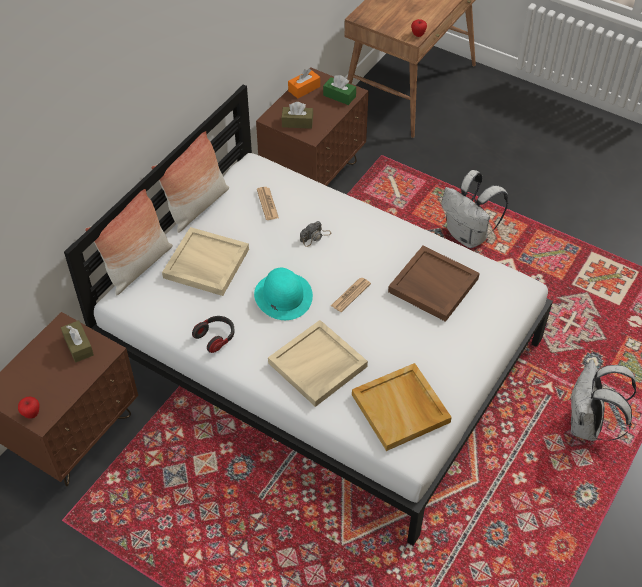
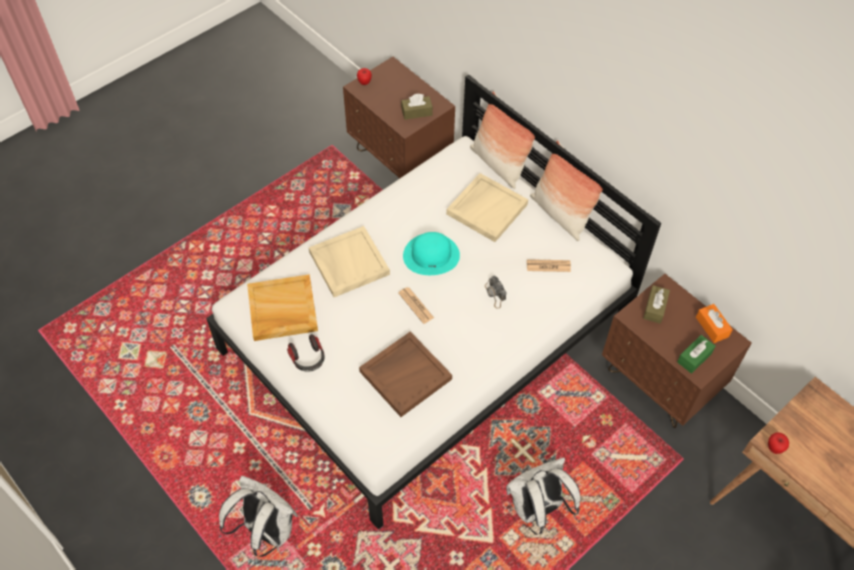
camera: 105 degrees right, 5 degrees up
(216, 337) = (403, 202): headphones -> headphones (308, 359)

